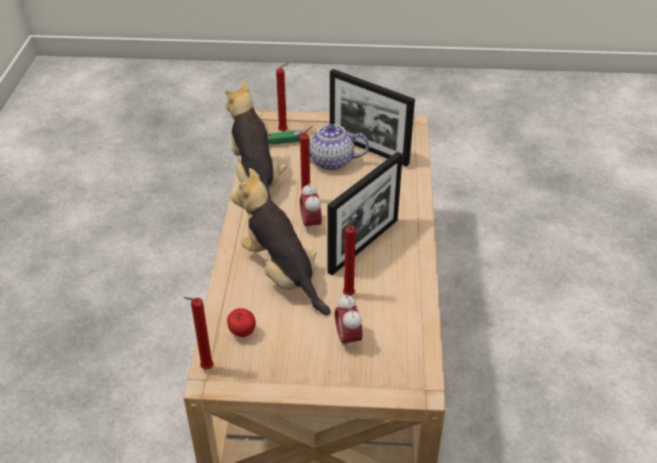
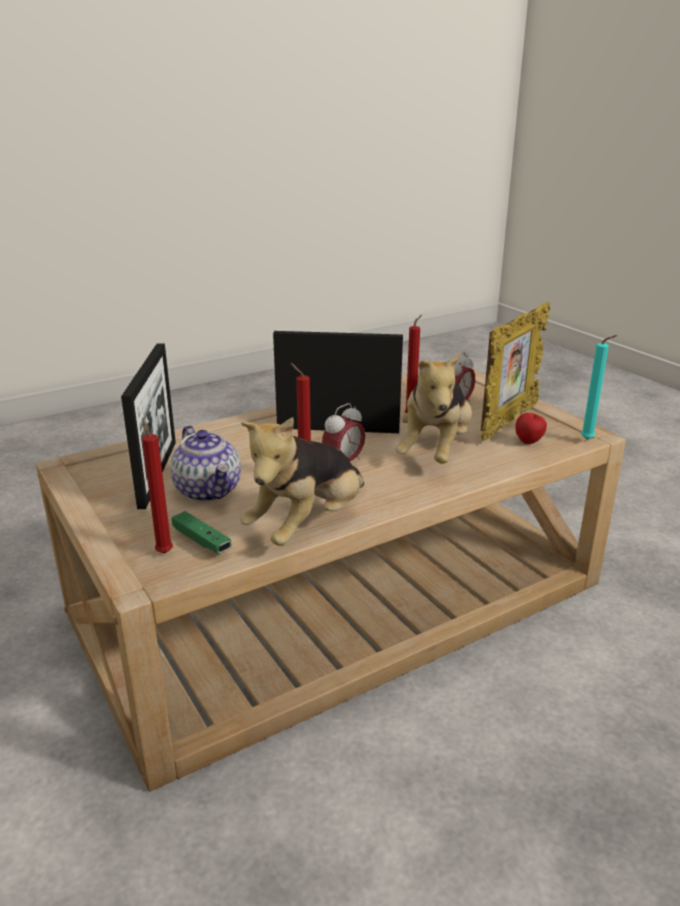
camera: 125 degrees left, 15 degrees down
(205, 368) = (589, 440): red candle -> turquoise candle
(281, 342) = (508, 422): none -> picture frame

